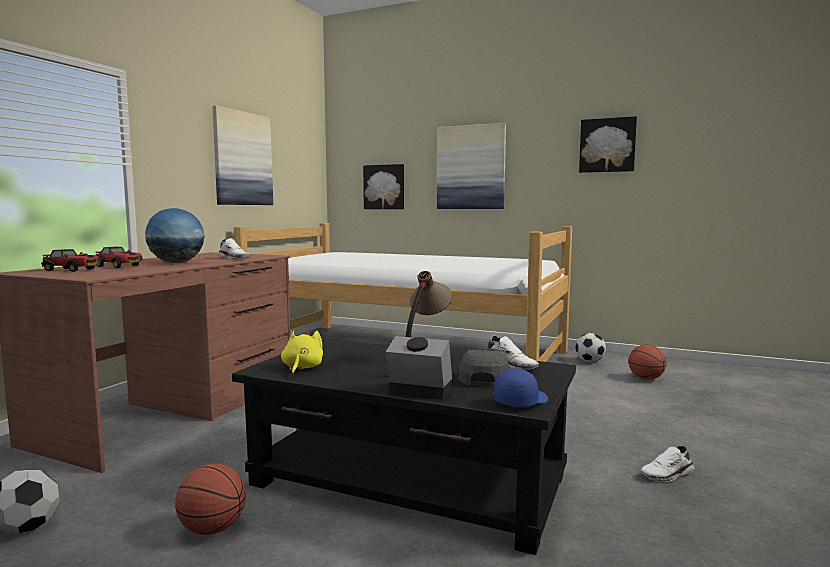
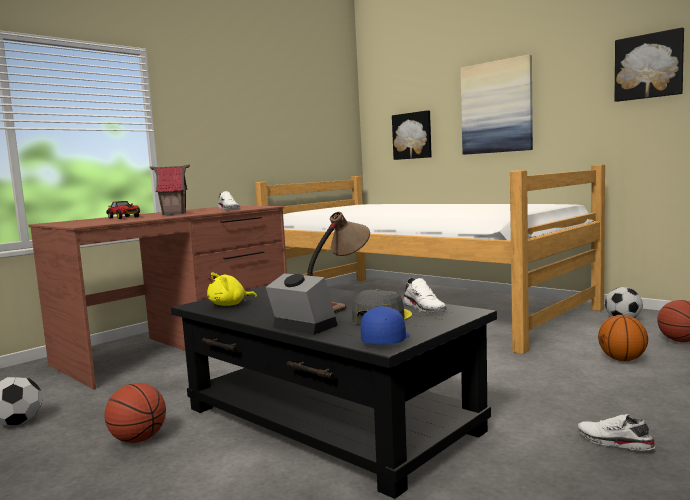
camera: 20 degrees right, 0 degrees up
(72, 270) = (84, 221): toy car -> none
(176, 262) = (174, 214): globe -> toy house
(242, 159) = (264, 118): picture -> none
(302, 368) = (230, 305): yellow plush toy -> yellow plush toy turned 150 degrees counterclockwise
(520, 401) = (385, 340): blue cap -> blue cap turned 45 degrees counterclockwise
(617, 398) = (622, 359): none -> basketball
(668, 475) = (614, 443): white shoe -> white shoe turned 45 degrees clockwise

